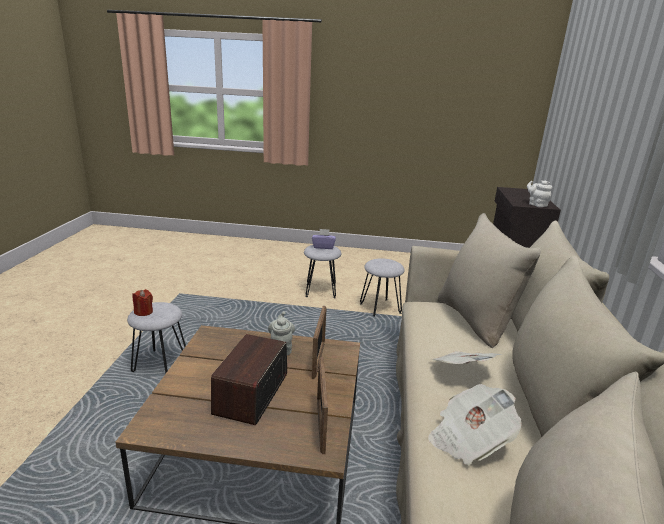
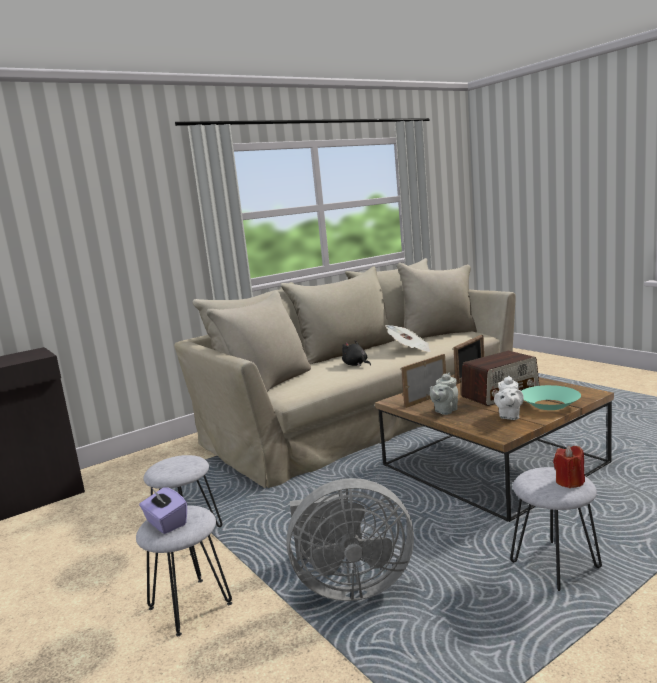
camera: 130 degrees left, 10 degrees down
(186, 388) = (549, 404): none -> turquoise bowl
(264, 319) = (349, 586): none -> grey fan
(462, 371) = (356, 365): newspaper -> black plush toy
(536, 204) = (33, 353): white teapot -> white teapot (509, 416)

